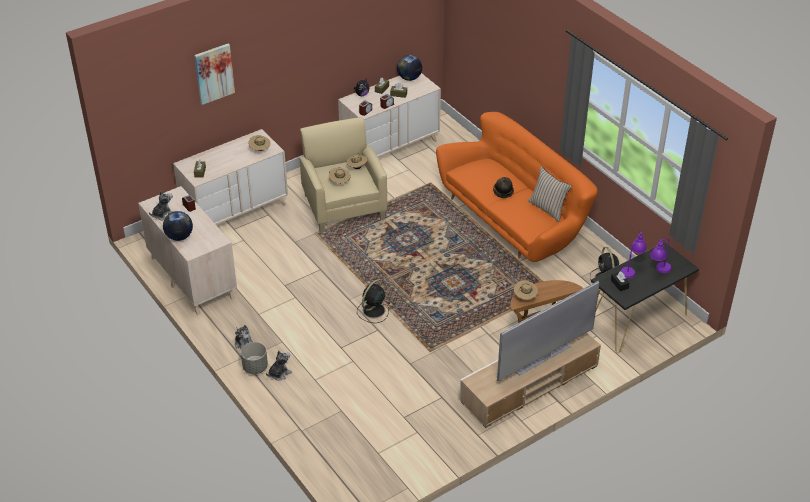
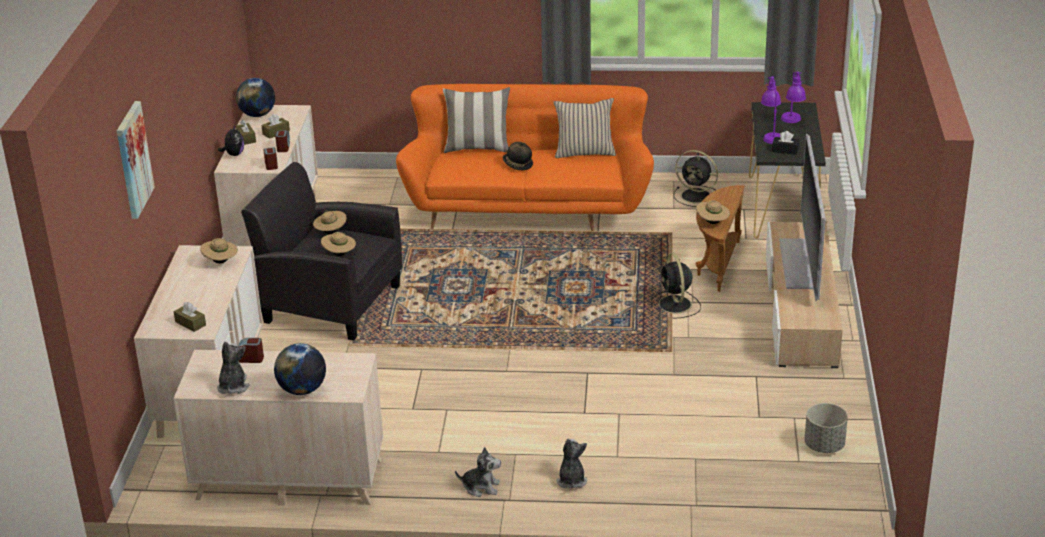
camera: 50 degrees left, 10 degrees down
(255, 367) = (536, 495): grey planter -> grey planter (824, 445)
(344, 206) = (331, 303): beige armchair -> black armchair
(373, 311) = (550, 362): black fan -> black fan (675, 305)
(505, 168) = (478, 148): none -> pillow

